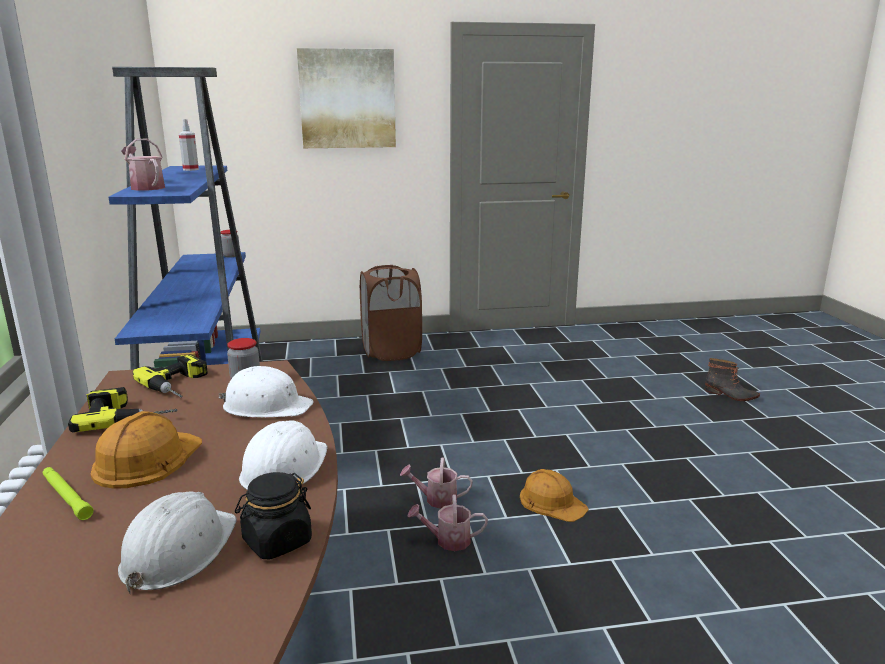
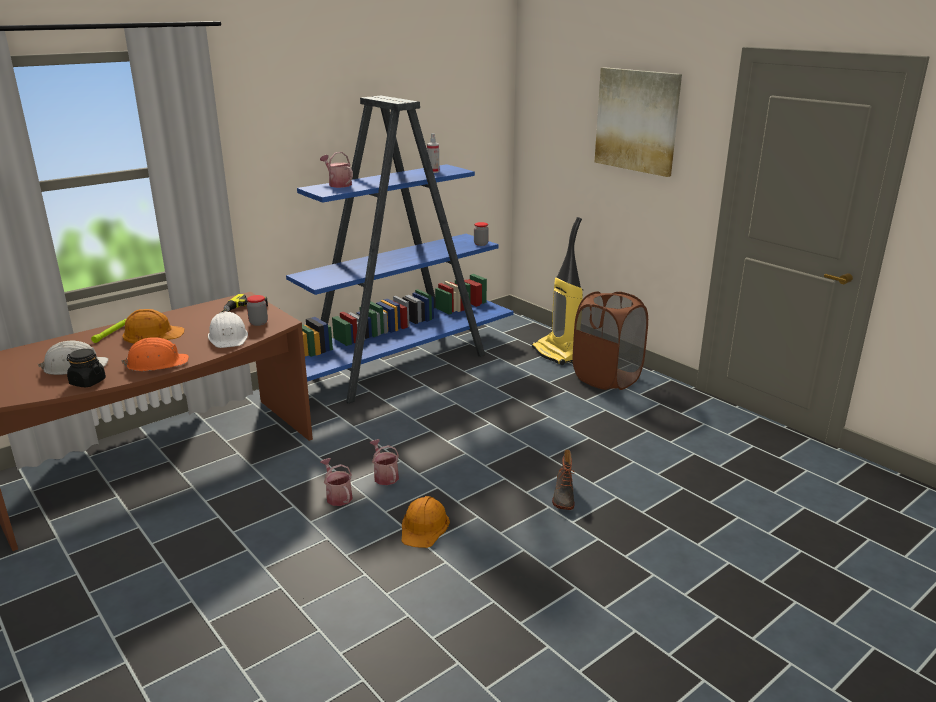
camera: 60 degrees right, 5 degrees up
(128, 415) = (198, 314): power drill -> none
(145, 187) = (338, 184): watering can -> watering can turned 60 degrees counterclockwise
(284, 468) = (157, 363): white hard hat -> orange hard hat
(318, 354) = (558, 353): none -> vacuum cleaner
(730, 395) = (782, 599): boot -> boot (563, 496)

